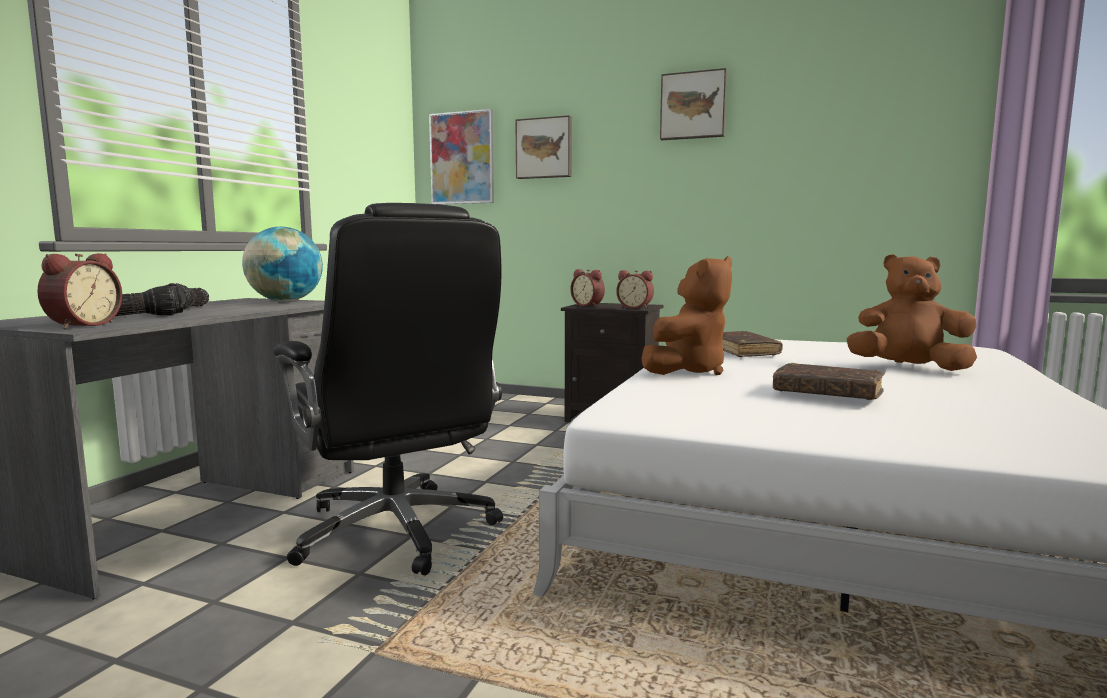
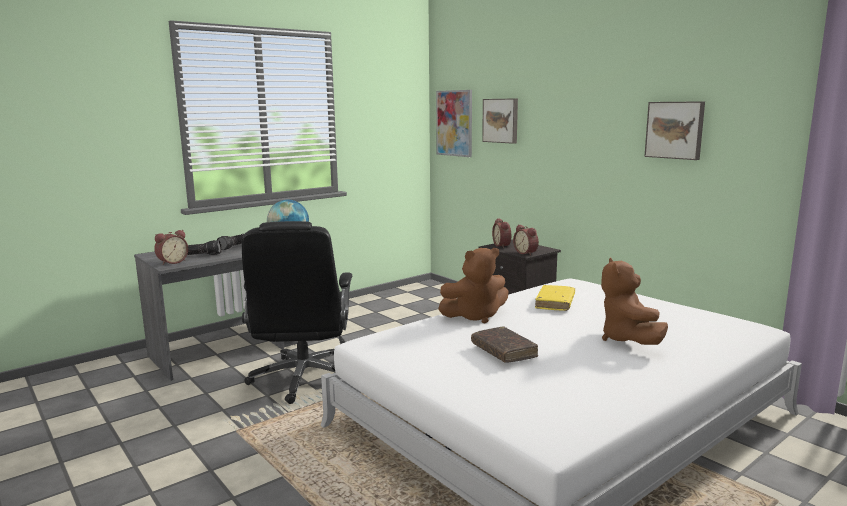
camera: 30 degrees right, 5 degrees up
(693, 106) = (594, 96): picture -> picture (675, 130)
(744, 352) = (555, 303): brown book -> yellow book
(908, 368) = (628, 340): brown plush toy -> brown plush toy turned 135 degrees counterclockwise

